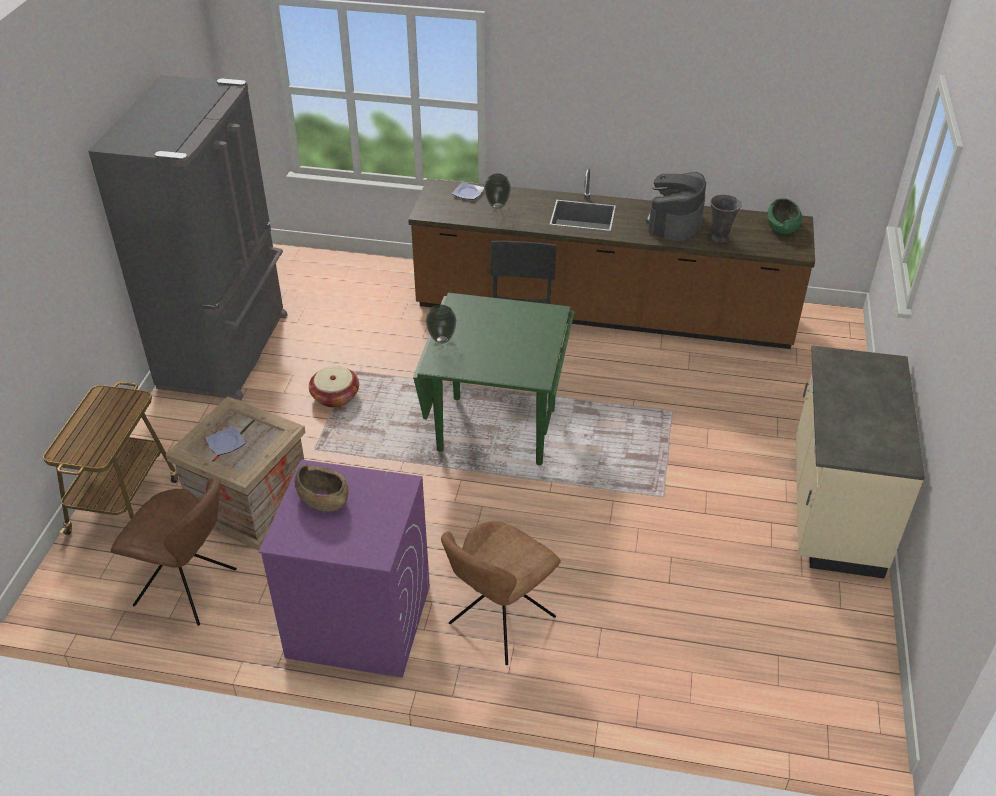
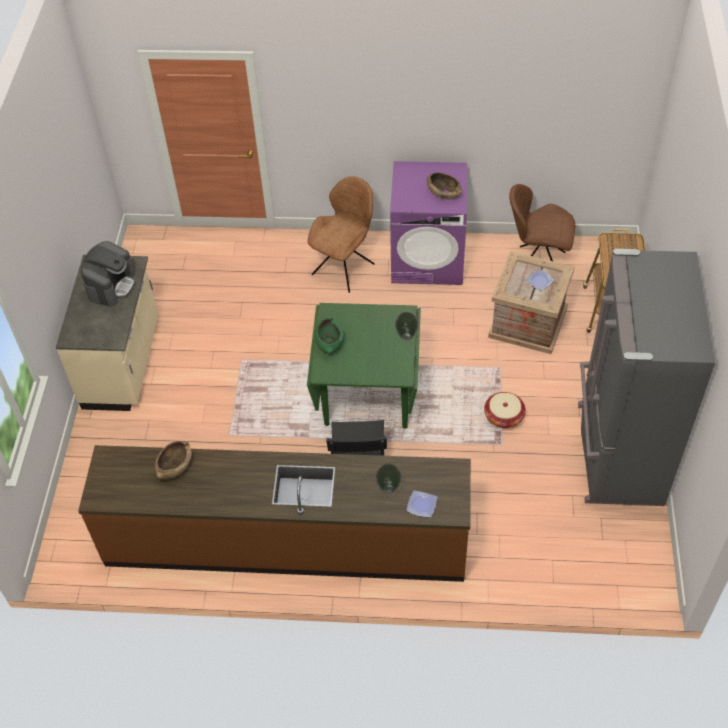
camera: 175 degrees right, 10 degrees up
(674, 223) = (215, 483): coffee machine -> coffee machine (111, 285)
(720, 238) = (174, 466): grey vase -> brown bowl
(782, 226) = (112, 490): green bowl -> green bowl (329, 342)

